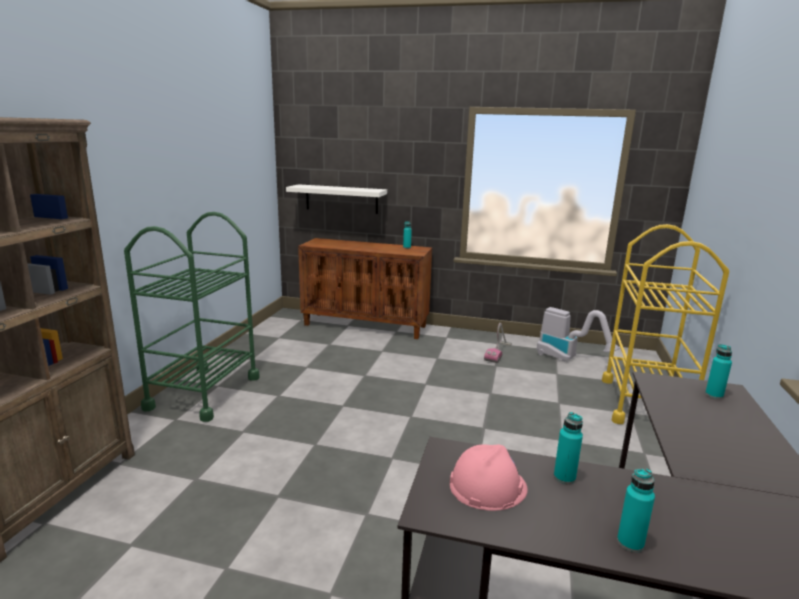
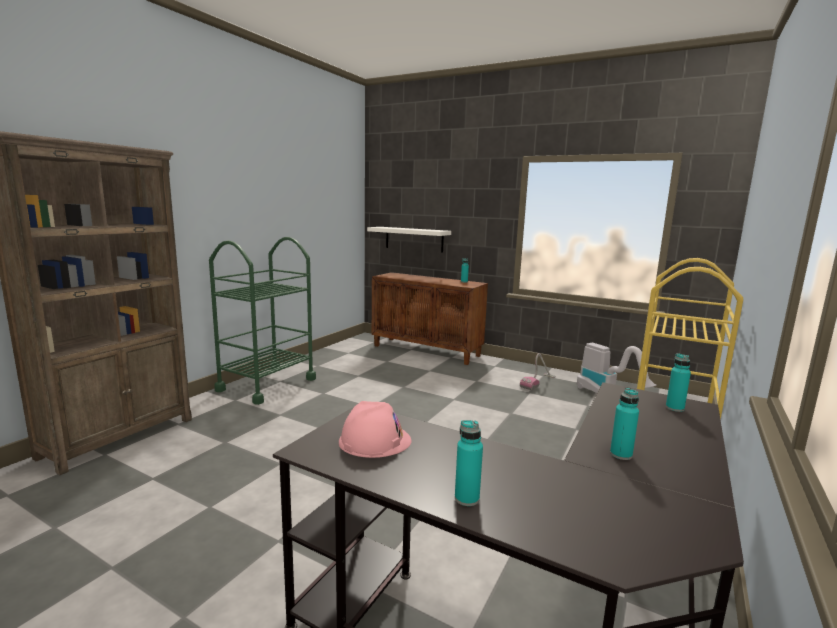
camera: 15 degrees right, 5 degrees down
(564, 477) = (451, 445): turquoise bottle -> turquoise bottle (621, 454)

